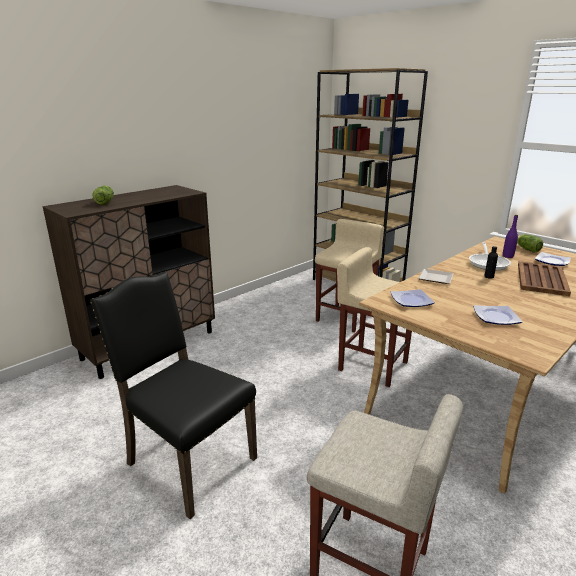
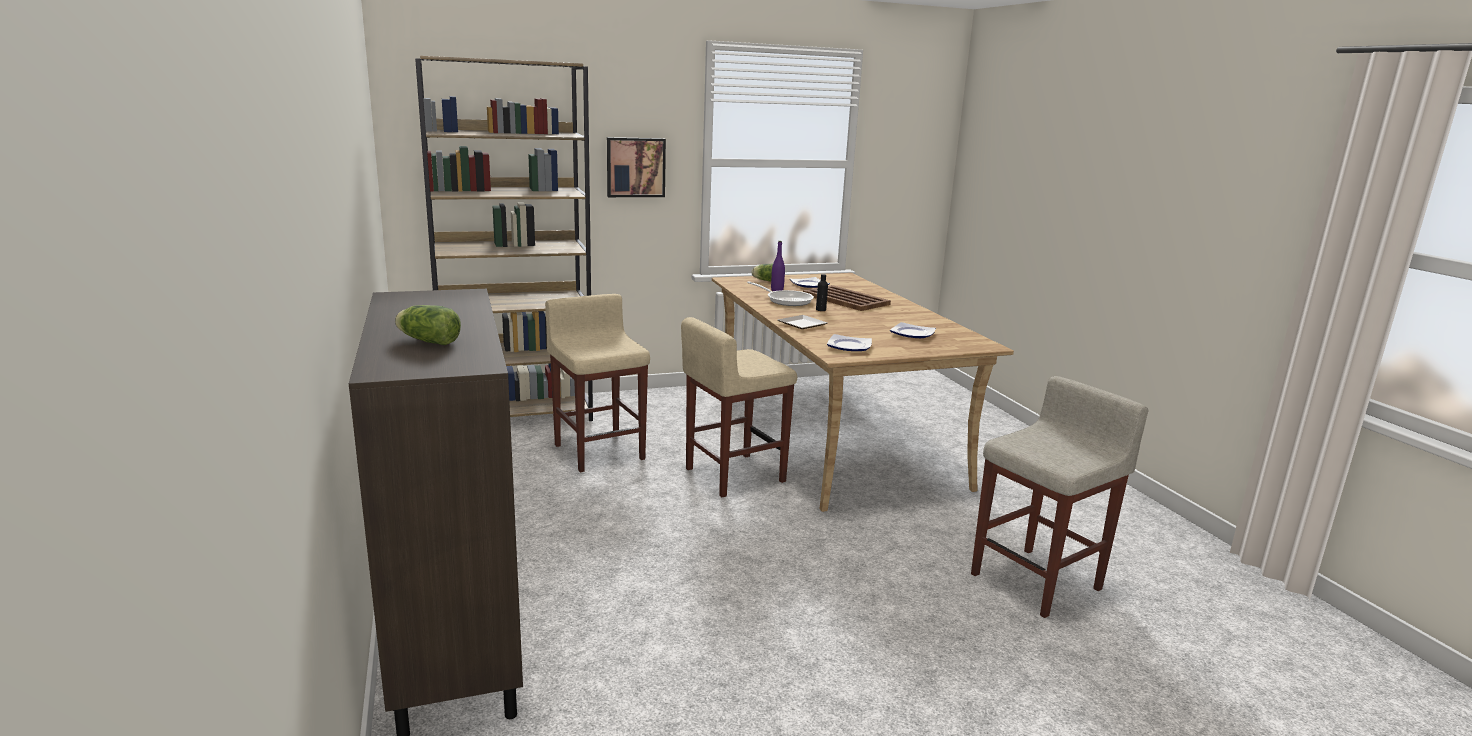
camera: 65 degrees left, 5 degrees down
(187, 461) = (829, 657): black chair -> none
(461, 144) = (635, 167): none -> picture

